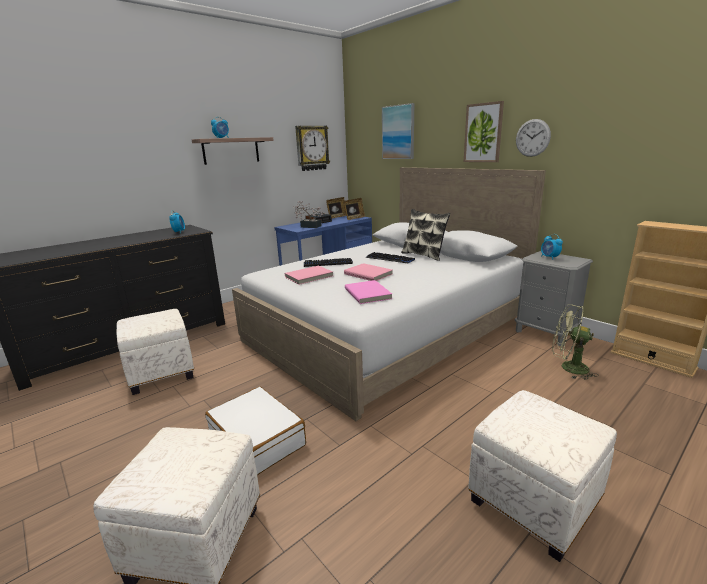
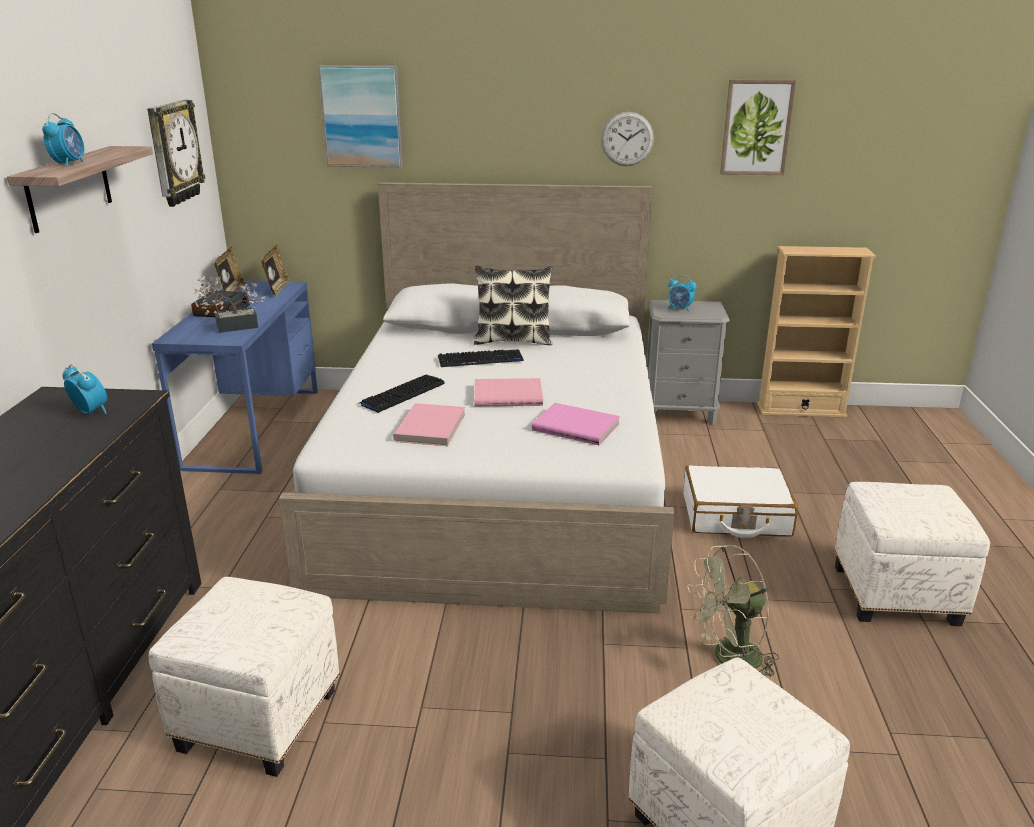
camera: 45 degrees left, 5 degrees up
(256, 441) = (594, 703): white suitcase -> white suitcase (735, 516)
(483, 133) = (545, 127): picture -> picture (756, 127)
(568, 368) = (752, 448): green fan -> green fan (729, 660)

